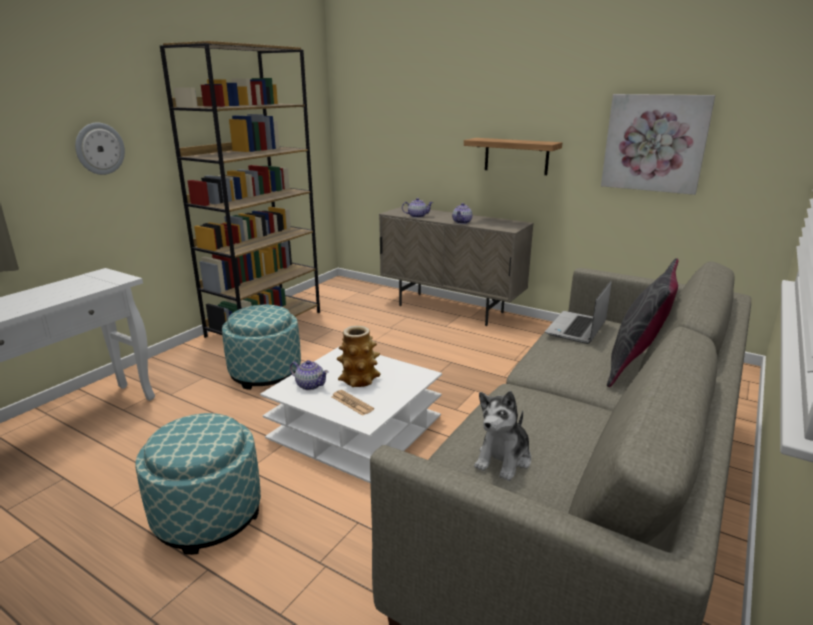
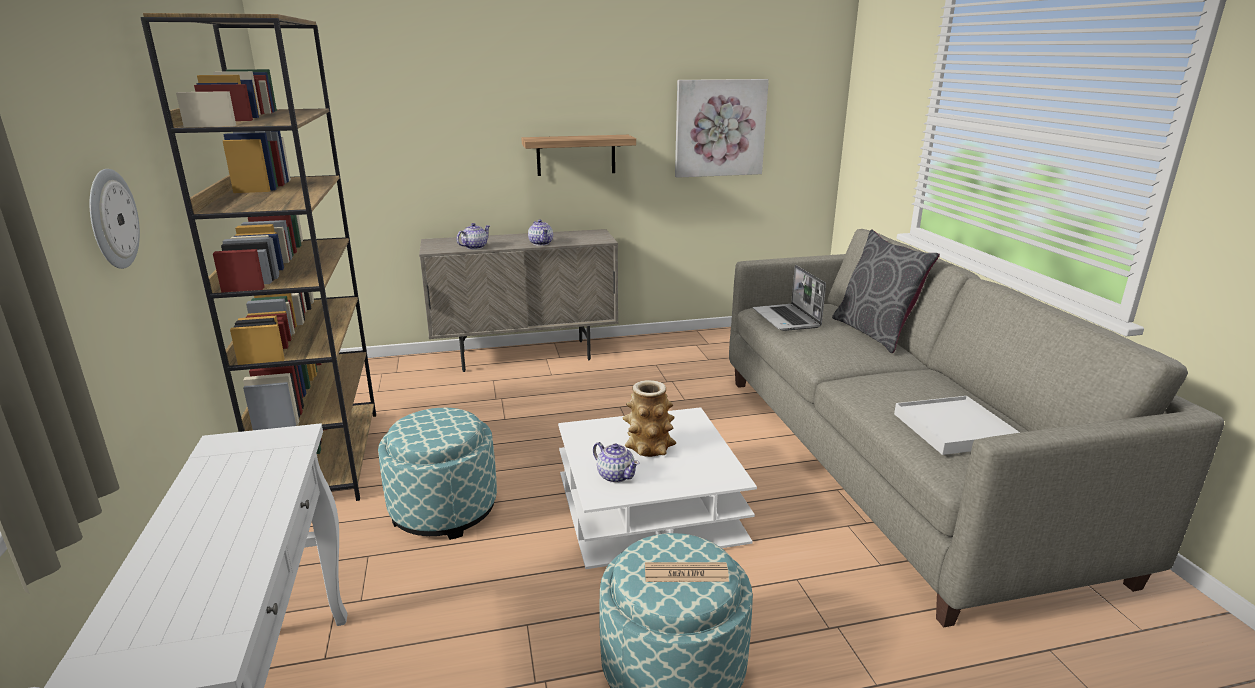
camera: 45 degrees left, 0 degrees up
(310, 385) = (615, 475): teapot -> teapot turned 60 degrees clockwise
(352, 403) = (688, 470): newspaper -> newspaper (686, 573)
(504, 459) = (954, 429): plush toy -> white tray

